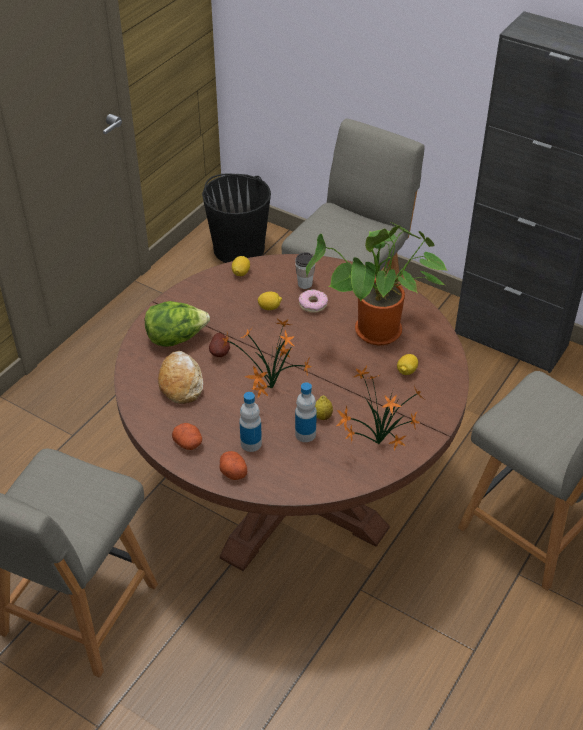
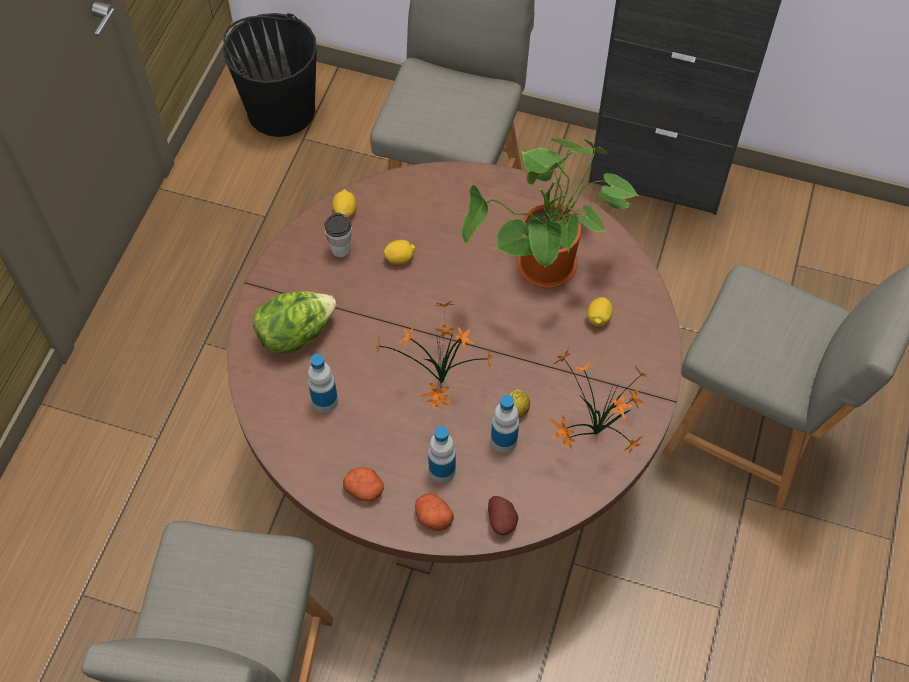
camera: 15 degrees left, 15 degrees up
(181, 383) = (325, 401): bread -> bottle
(220, 353) = (360, 343): potato -> potato (503, 521)
(305, 284) = (433, 212): cup -> cup (341, 249)
(313, 304) = (453, 242): donut -> none

